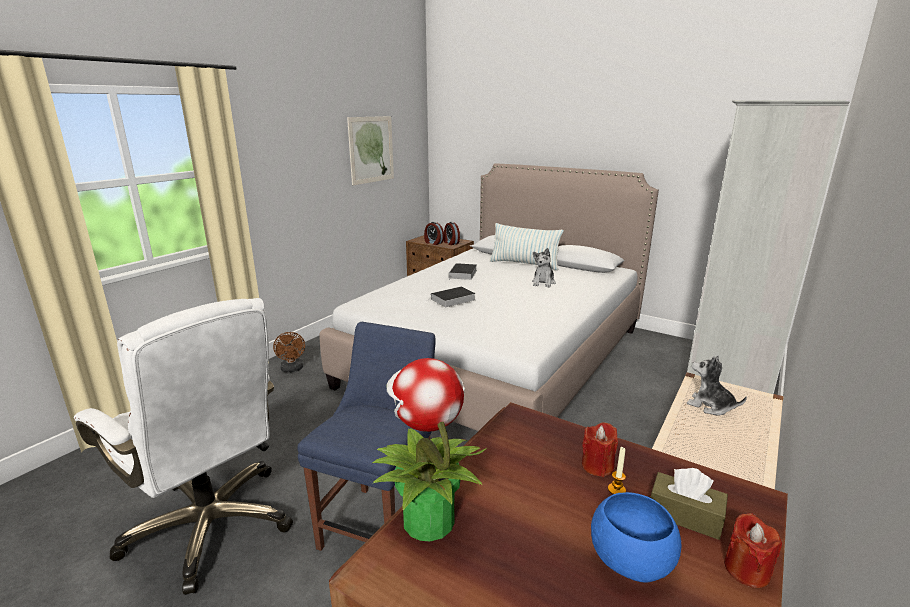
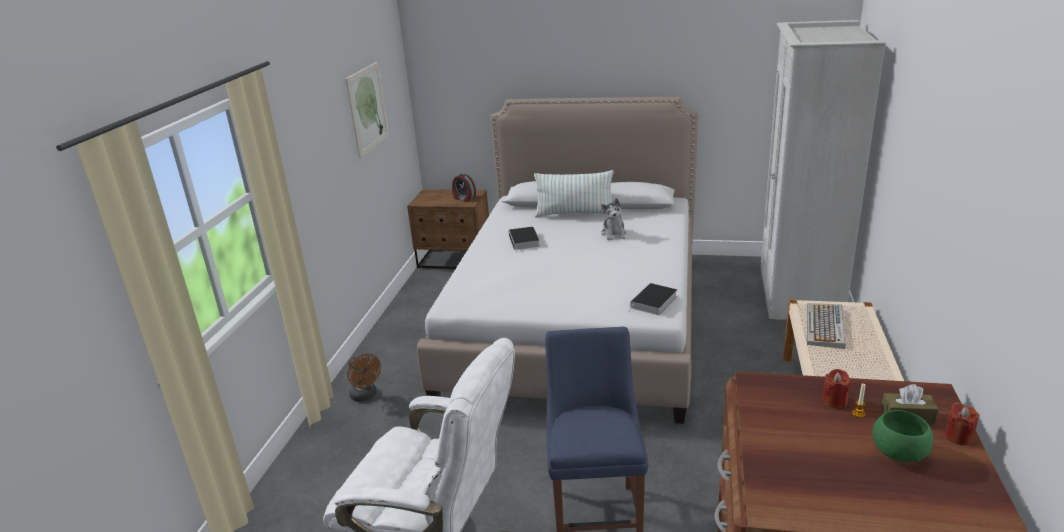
camera: 20 degrees left, 5 degrees up
(427, 519) = (765, 471): potted plant -> none
(433, 243) = (443, 202): alarm clock -> none
(452, 300) = (545, 277): book -> book (653, 303)
(632, 562) = (900, 453): blue bowl -> green bowl
(710, 406) = (825, 327): plush toy -> keyboard

